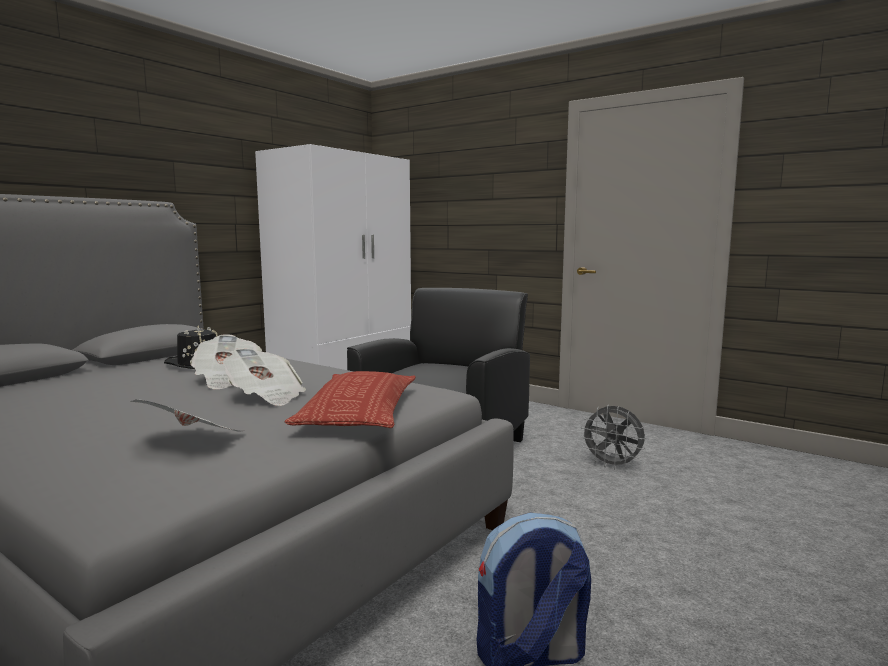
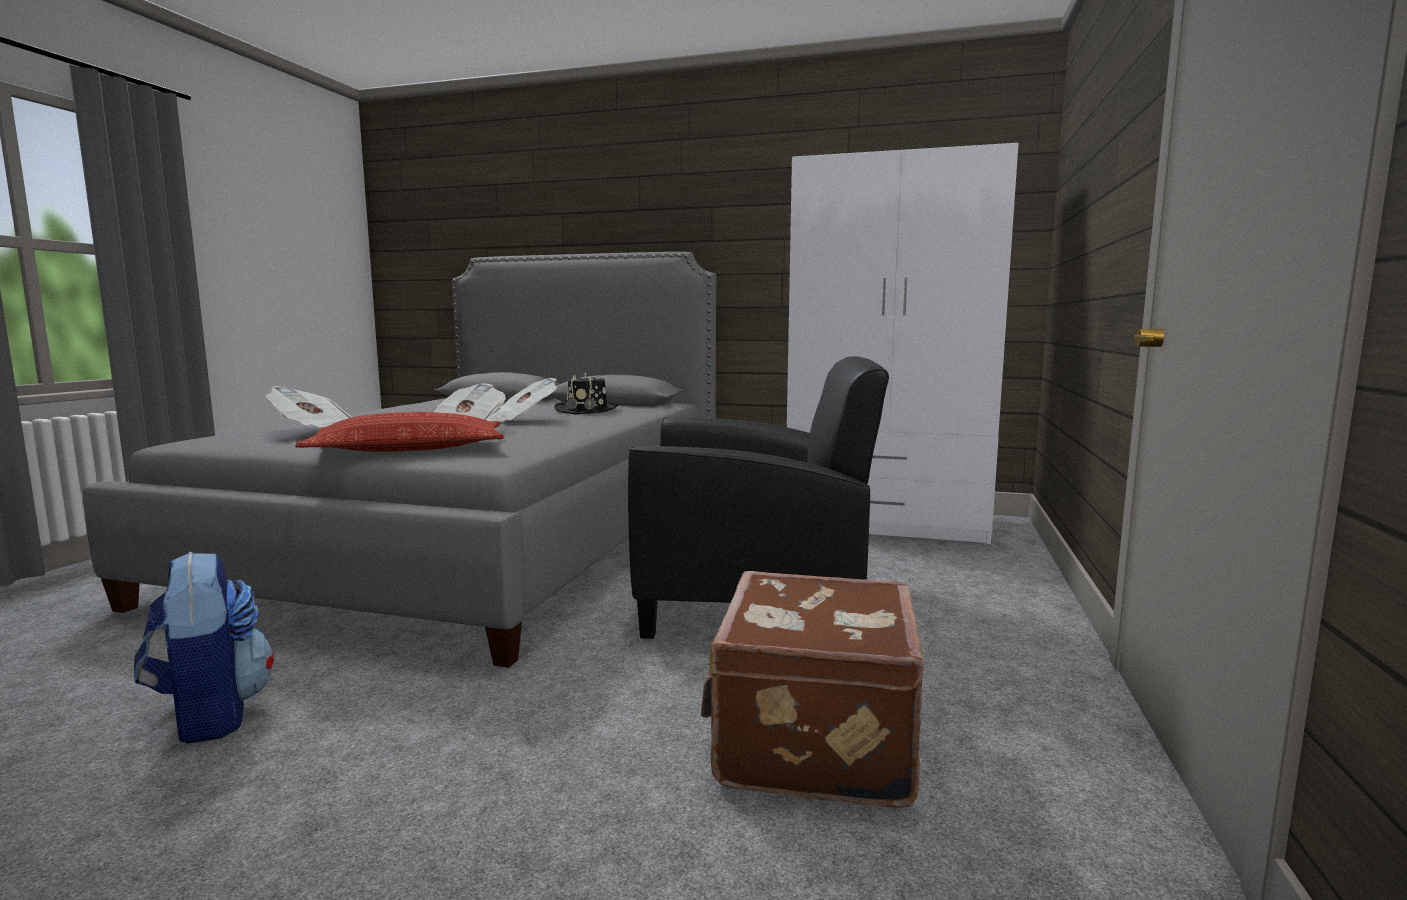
camera: 70 degrees right, 0 degrees up
(612, 465) = (811, 741): grey fan -> brown suitcase

